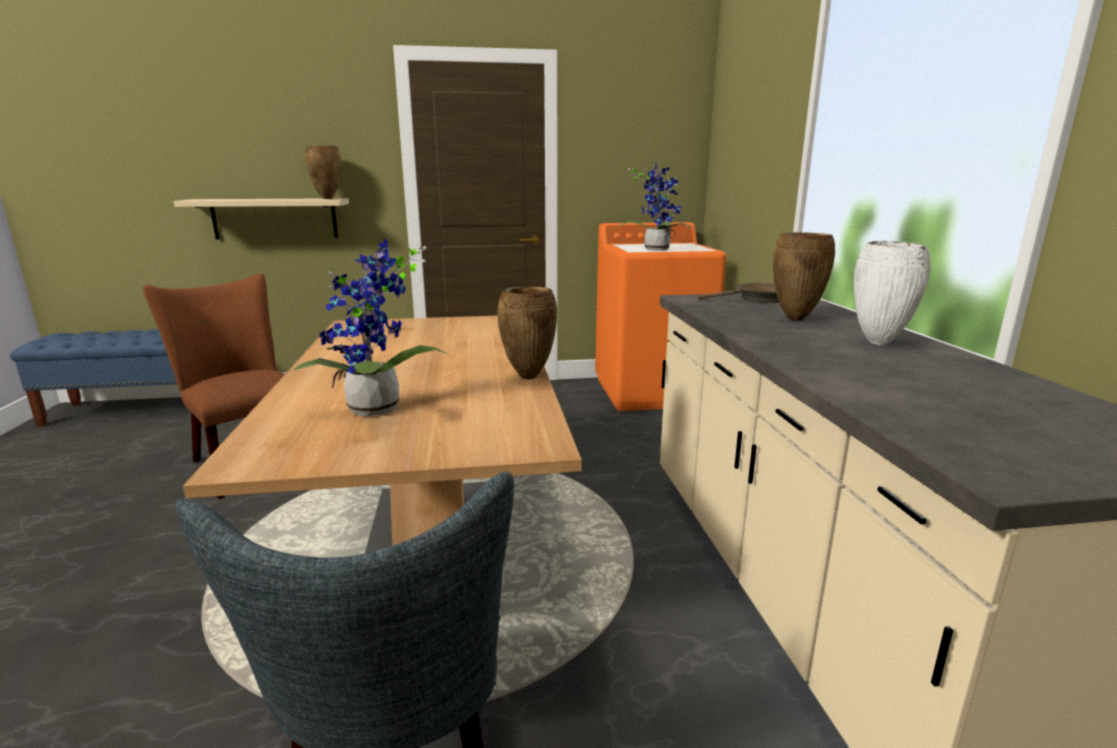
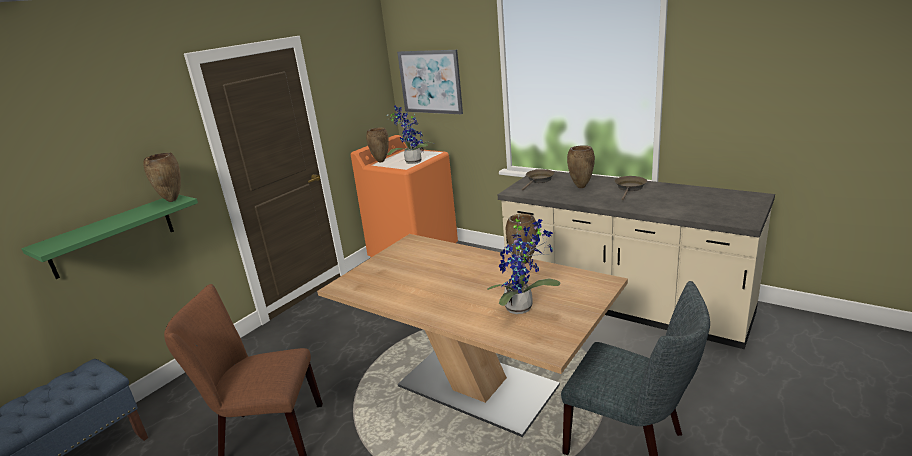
camera: 45 degrees left, 5 degrees up
(275, 218) = (112, 235): beige shelf -> green shelf
(630, 244) = (381, 161): none -> brown vase
(738, 141) = (430, 82): none -> picture
(880, 343) = (630, 188): white vase -> brown frying pan

